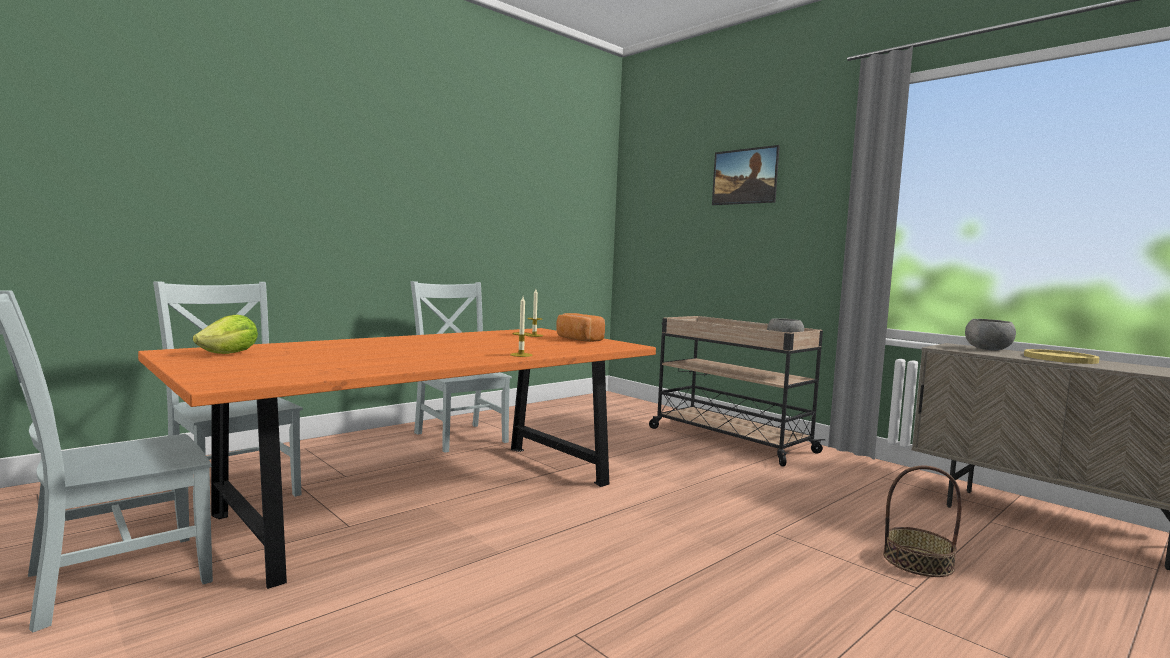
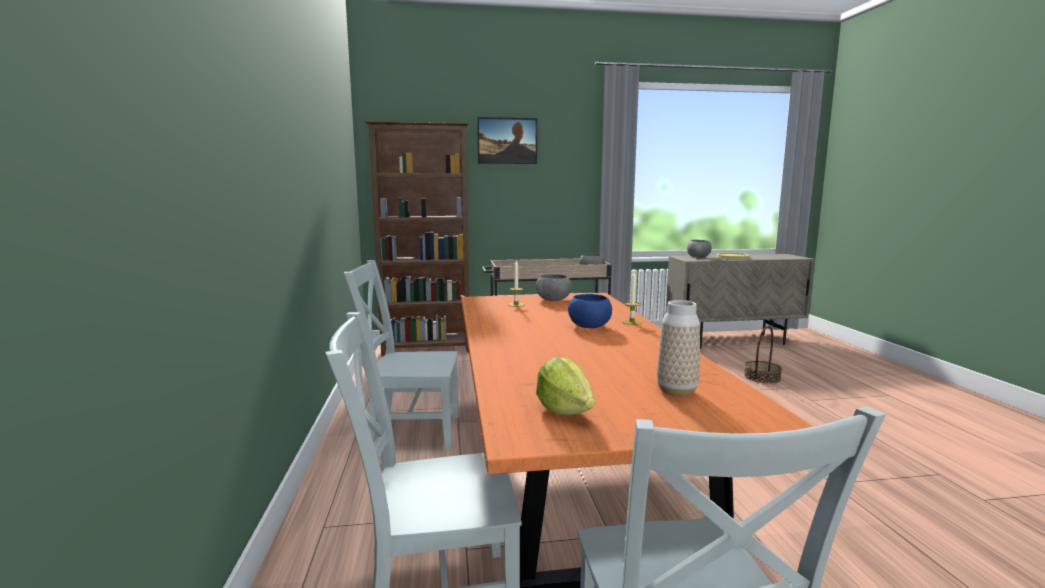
camera: 55 degrees left, 5 degrees up
(289, 367) = (676, 391): none -> vase
(482, 349) = (589, 326): none -> blue bowl
(578, 339) = (553, 299): bread -> grey bowl
(636, 405) = (427, 349): none -> brown bookcase

